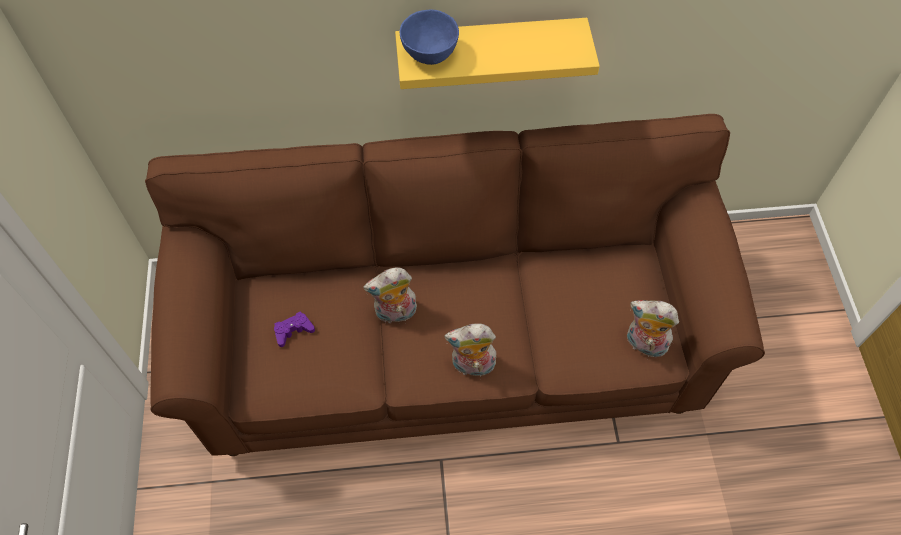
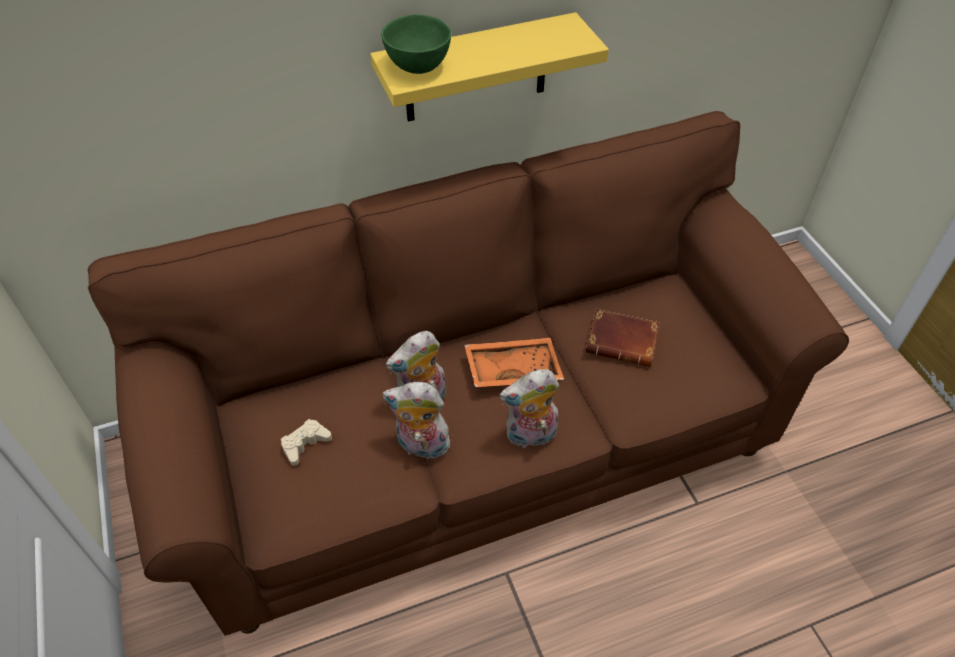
camera: 15 degrees left, 10 degrees down
(293, 331) = (305, 444): purple game controller -> beige game controller
(429, 54) = (418, 66): blue bowl -> green bowl
(477, 303) = (512, 368): none -> orange tray
(577, 300) = (623, 341): none -> brown book
(644, 344) = (712, 370): plush toy -> plush toy (421, 446)

